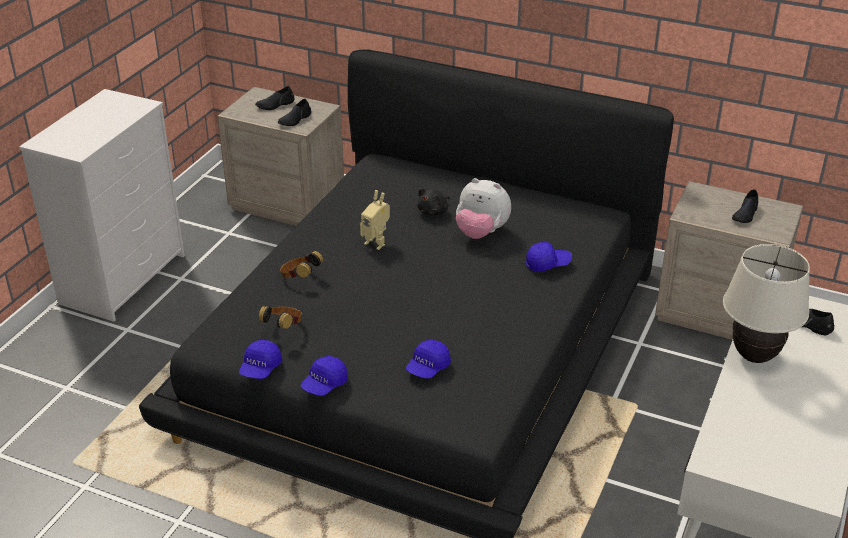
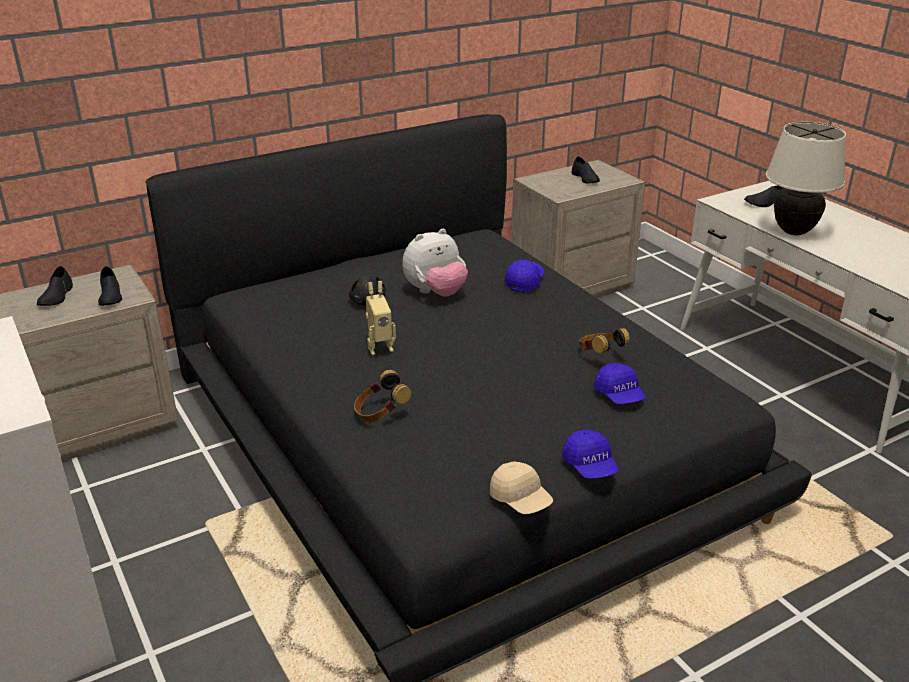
camera: 55 degrees left, 5 degrees down
(260, 368) = (520, 500): blue cap -> beige cap
(283, 327) = (467, 454): headphones -> headphones (600, 355)

